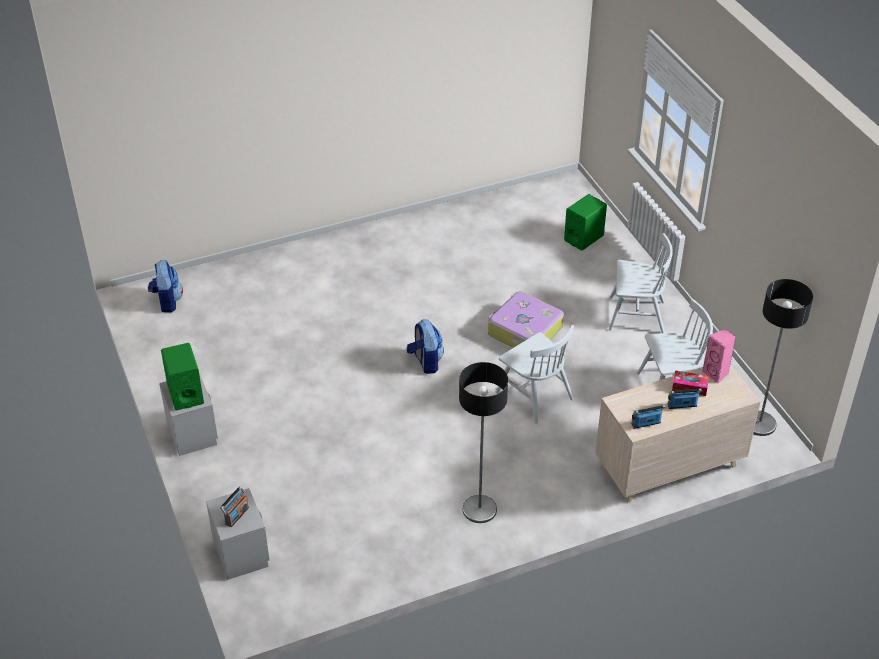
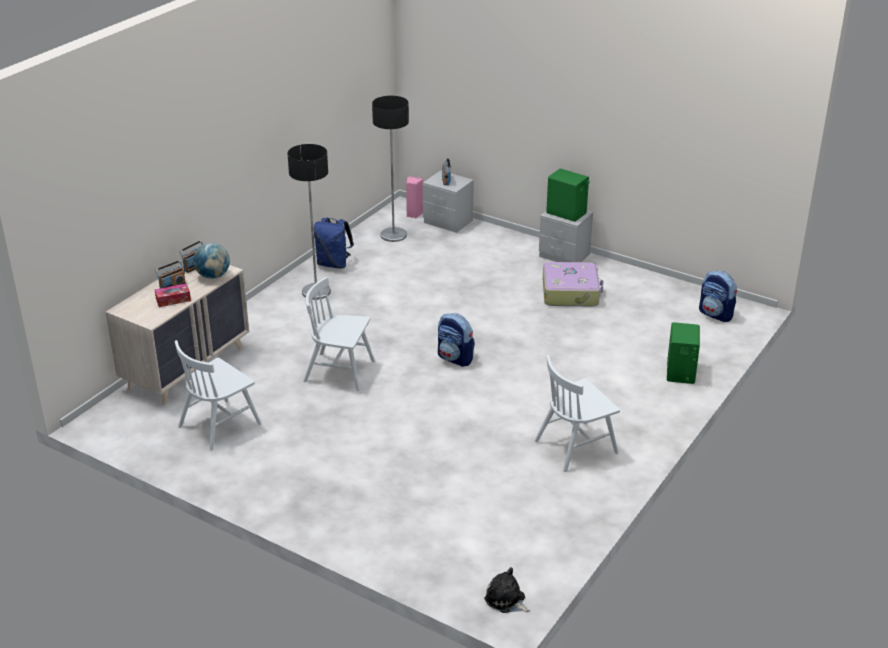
camera: 145 degrees right, 10 degrees down
(427, 545) = (333, 264): none -> blue backpack
(524, 331) = (396, 416): suitcase -> suitcase (571, 292)
(565, 185) = (506, 600): none -> plush toy
(584, 238) = (422, 537): green speaker -> green speaker (680, 372)
(635, 401) = (213, 276): none -> globe
(636, 315) = (298, 475): white chair -> white chair (576, 446)
(716, 374) = (154, 316): pink speaker -> pink speaker (413, 214)
(759, 423) = (119, 428): floor lamp -> floor lamp (393, 235)

